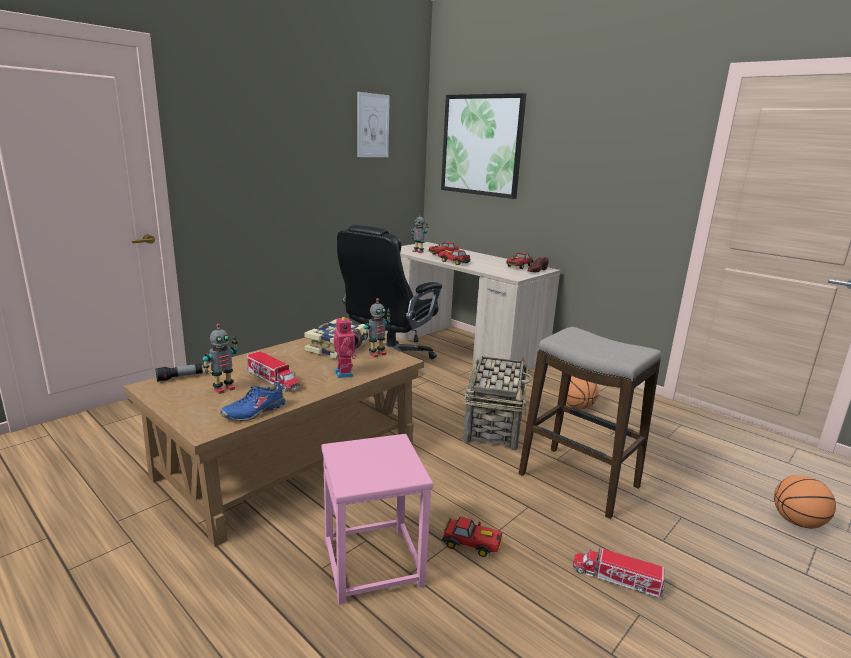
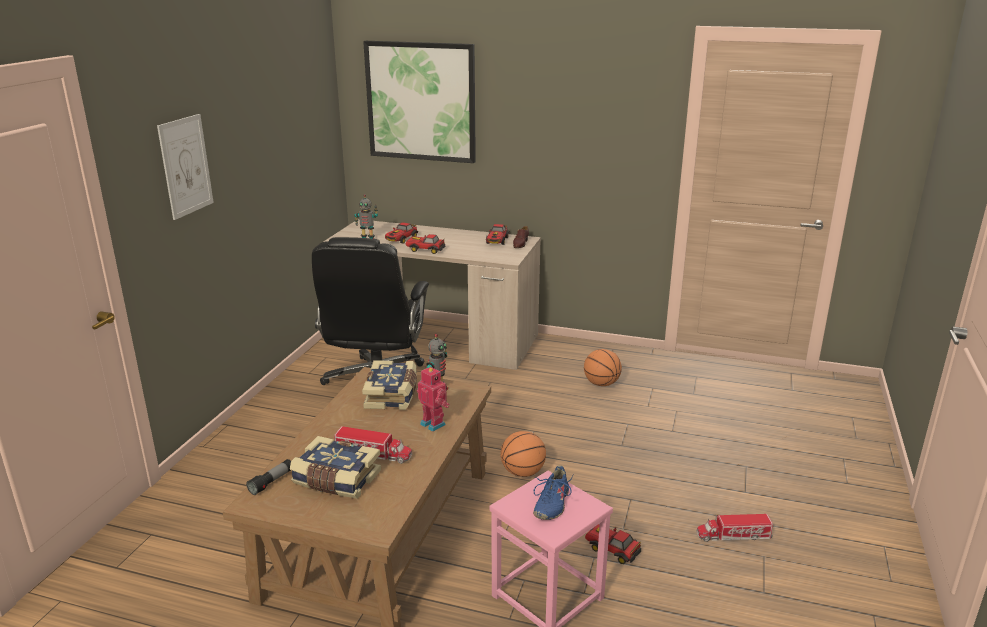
camera: 25 degrees left, 5 degrees up
(224, 389) = (336, 480): toy robot -> book
(254, 412) = (399, 495): blue shoe -> blue shoe (551, 504)
(373, 125) = (290, 95): picture -> picture (186, 166)
(472, 544) = (612, 549): toy car -> toy car turned 135 degrees counterclockwise
(494, 424) = (542, 426): basket -> none
(578, 480) = (652, 460): stool -> none
(797, 522) = (822, 442): basketball -> basketball (523, 472)

